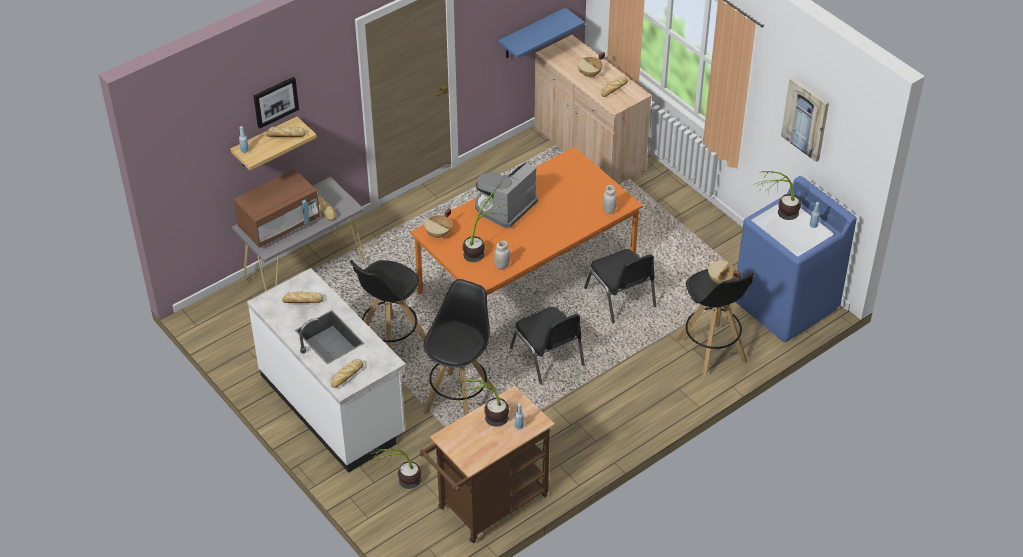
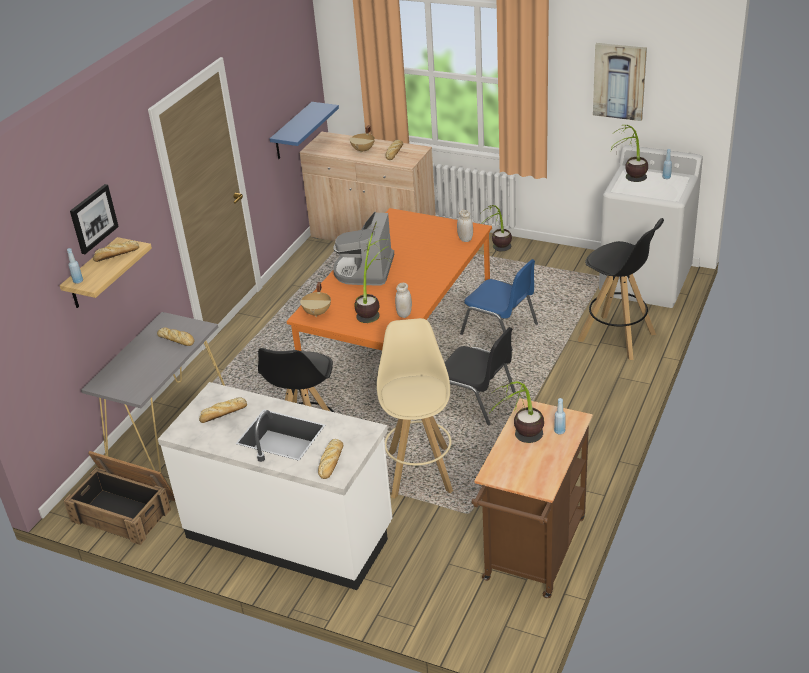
camera: 25 degrees left, 10 degrees down
(233, 332) = (125, 510): none -> crate
(279, 224) = (135, 368): brown microwave -> none
(398, 486) = (422, 579): potted plant -> potted plant (497, 252)
(459, 399) = (420, 470): black stool -> beige stool
(621, 298) = (500, 329): black chair -> blue chair
(720, 280) = (617, 252): beige cooking pot -> none
(786, 305) = (646, 282): blue washing machine -> white washing machine

